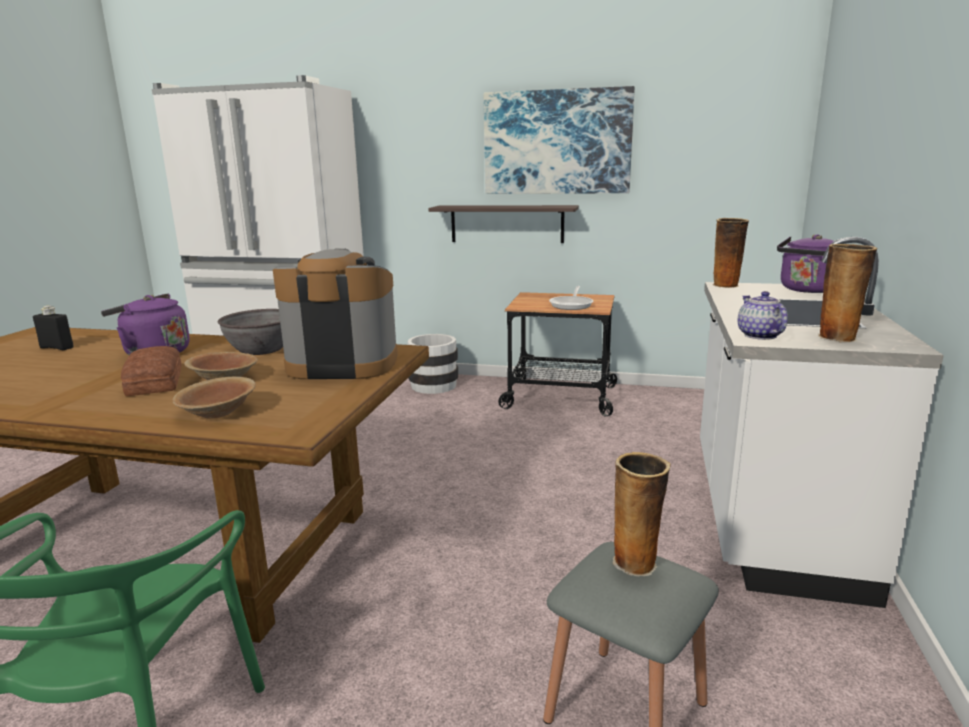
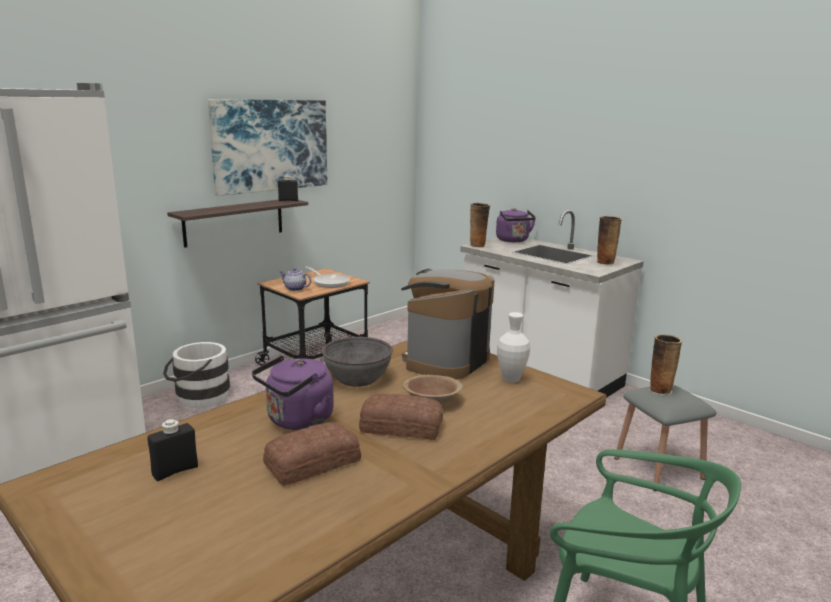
camera: 60 degrees left, 0 degrees up
(73, 372) = (311, 462): none -> bread
(218, 412) = (514, 411): brown bowl -> none
(314, 396) = (511, 379): none -> white vase
(562, 206) = (288, 200): none -> black bottle
(758, 335) = (588, 269): teapot -> teapot (295, 289)

